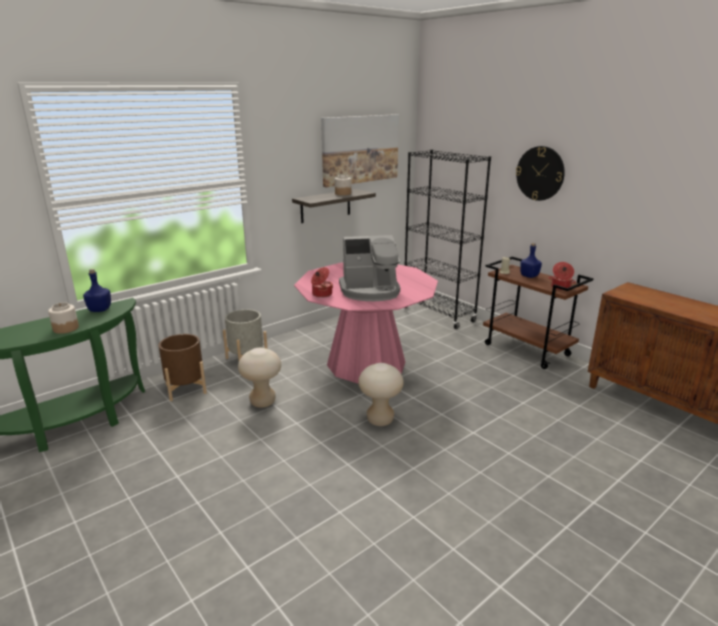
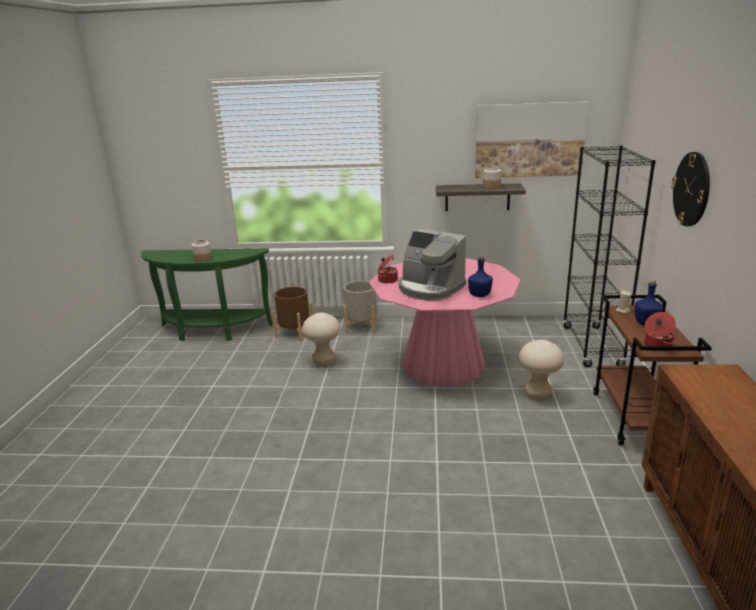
camera: 45 degrees right, 0 degrees up
(100, 309) = (238, 251): blue bottle -> blue bottle (480, 294)
(380, 420) = (379, 413): beige stool -> beige stool (538, 395)

